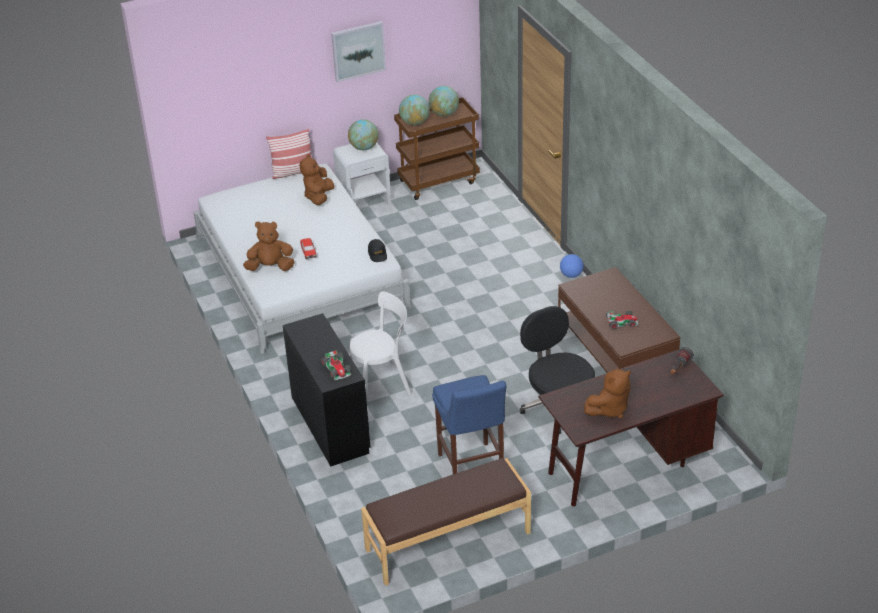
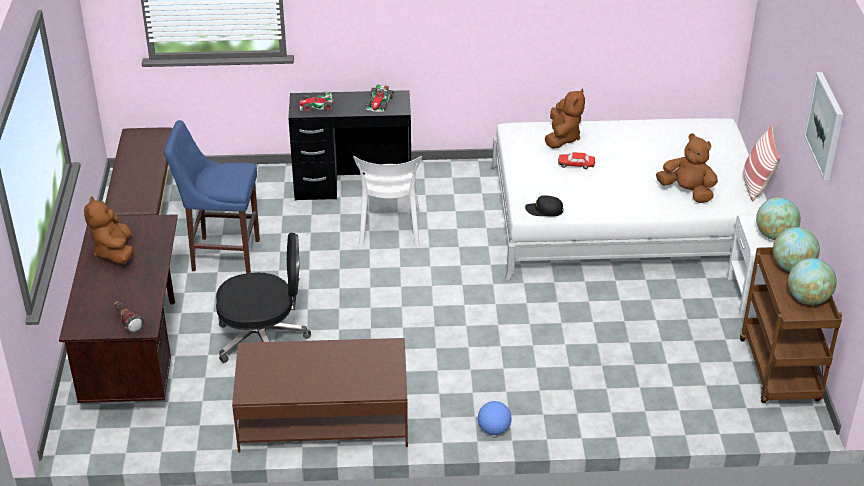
camera: 110 degrees right, 0 degrees up
(621, 322) = (295, 365): toy car -> toy car (379, 103)

